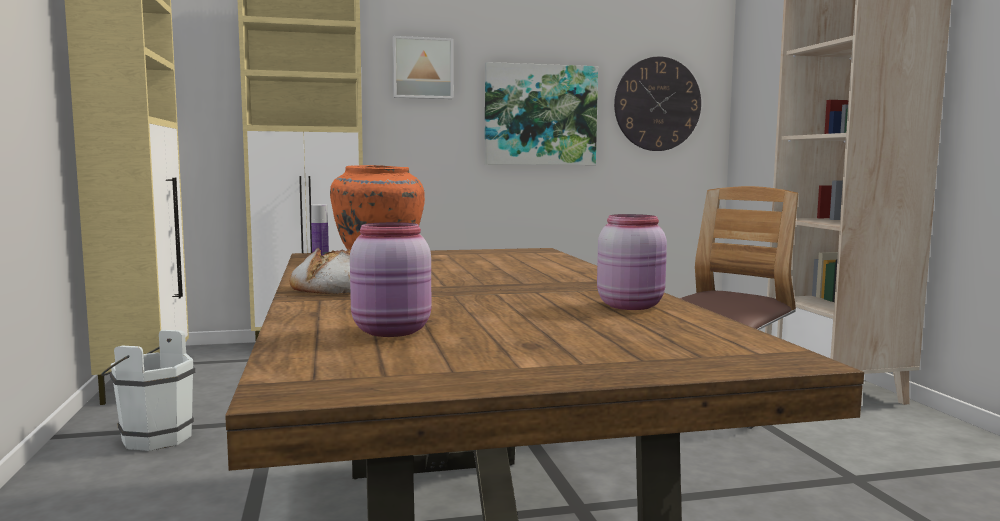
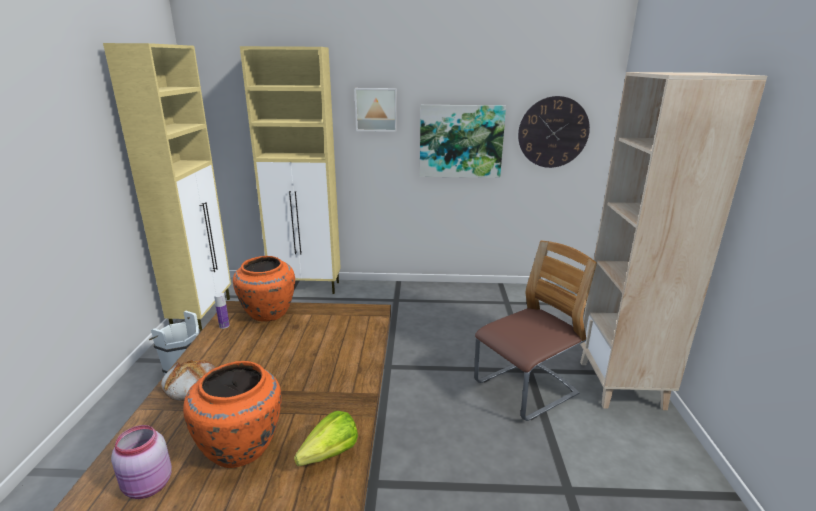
camera: 15 degrees right, 15 degrees up
(499, 308) = (243, 448): none -> orange vase
(632, 305) = (325, 457): pink jar -> lettuce

